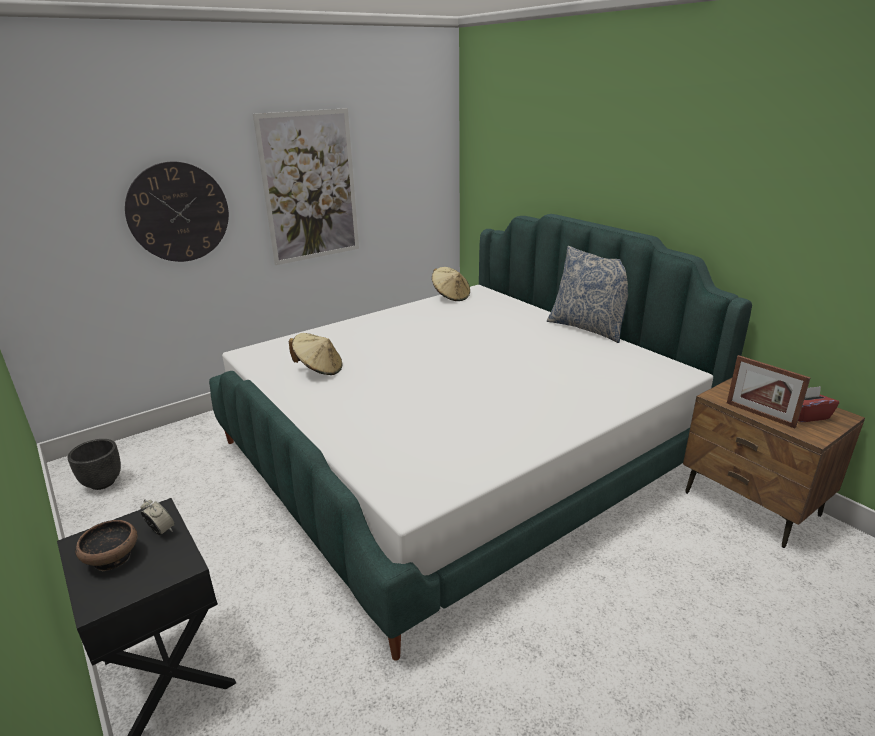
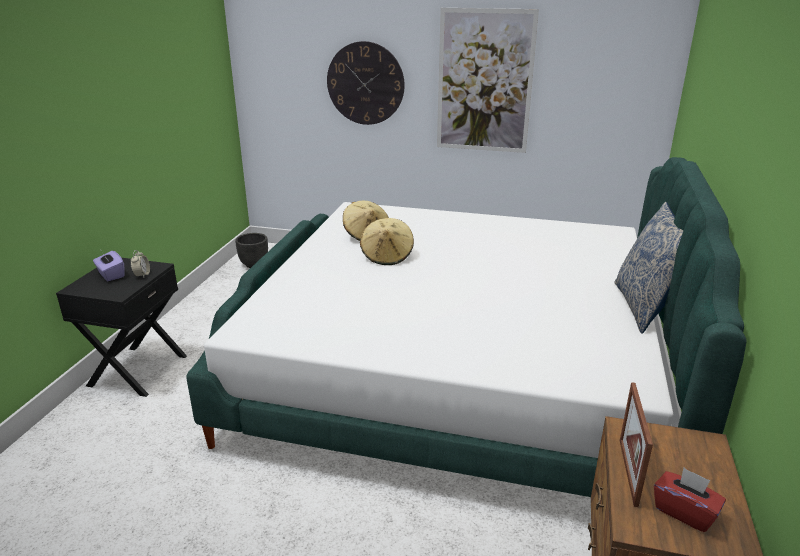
camera: 50 degrees right, 0 degrees up
(113, 558) = (111, 275): bowl -> purple tissue box
(451, 296) = (579, 227): beige hat -> beige hat (387, 256)

